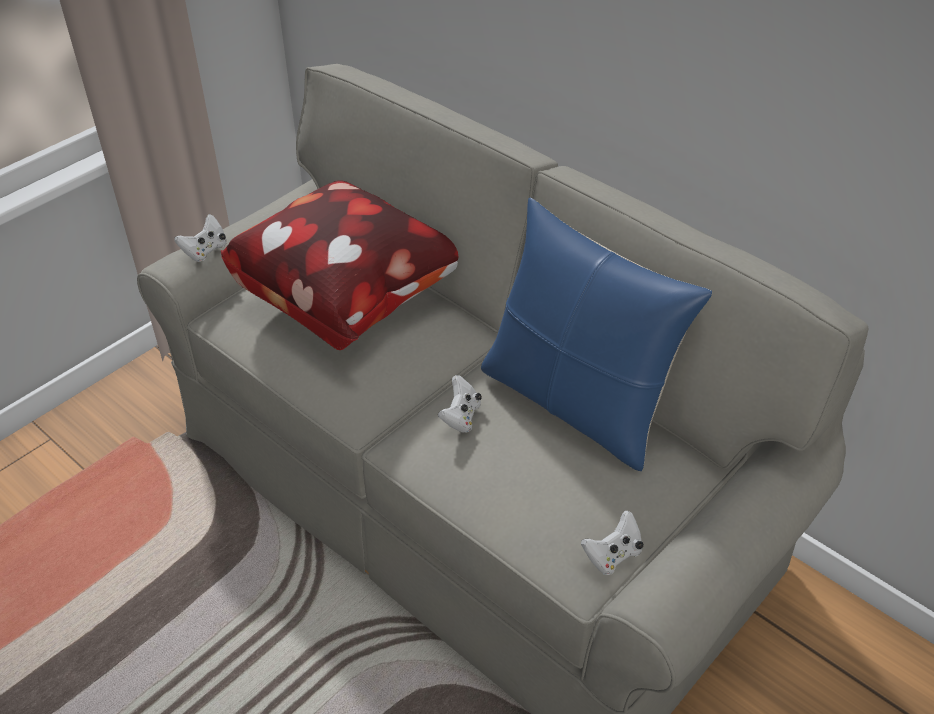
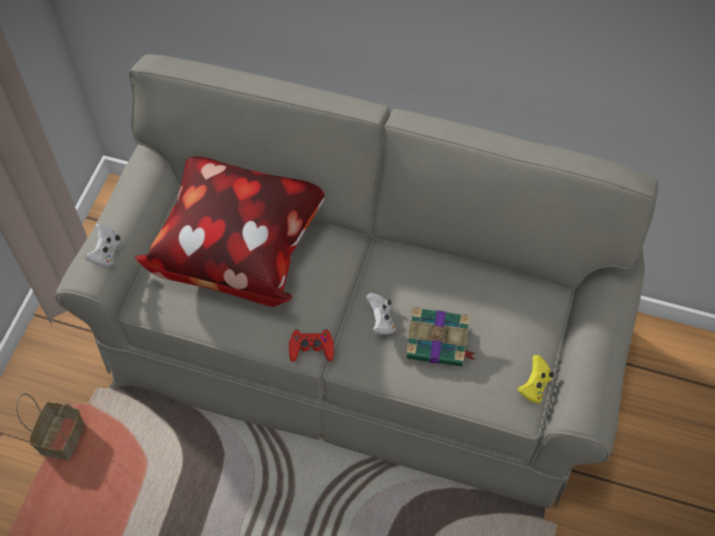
camera: 25 degrees left, 15 degrees up
(103, 464) = (62, 437): none -> basket
(364, 417) = (311, 348): none -> red game controller
(516, 462) = (438, 342): none -> book
(576, 402) = (453, 276): blue pillow -> none
(612, 555) = (534, 386): white game controller -> yellow game controller

